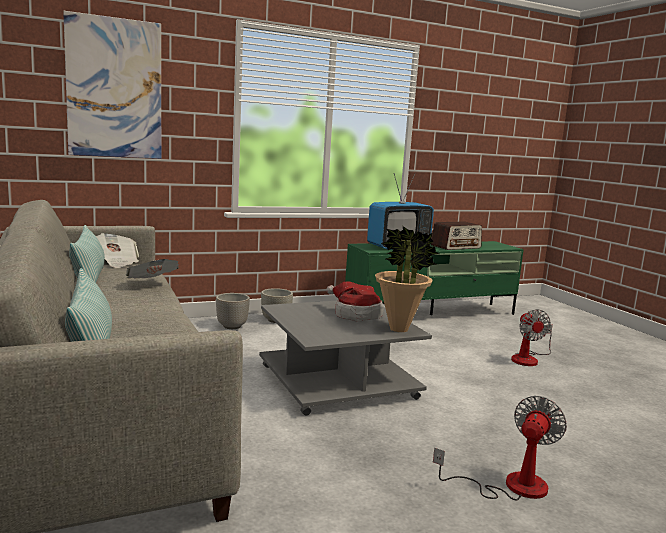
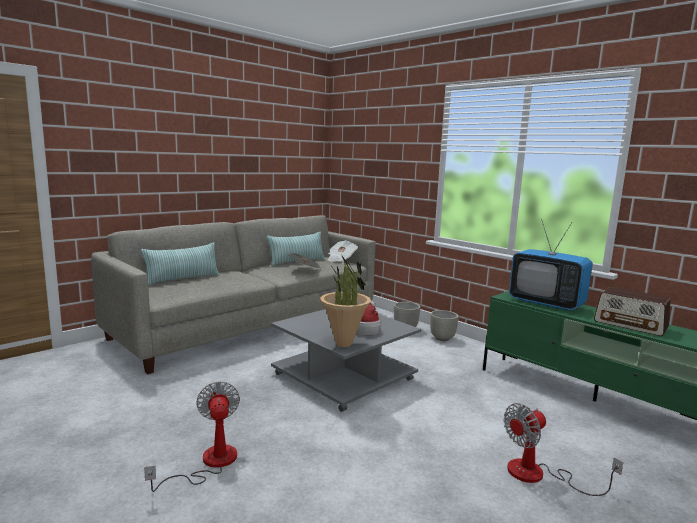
camera: 70 degrees right, 0 degrees up
(114, 88) = (374, 147): picture -> none
(510, 486) = (209, 463): fan -> fan turned 120 degrees counterclockwise

